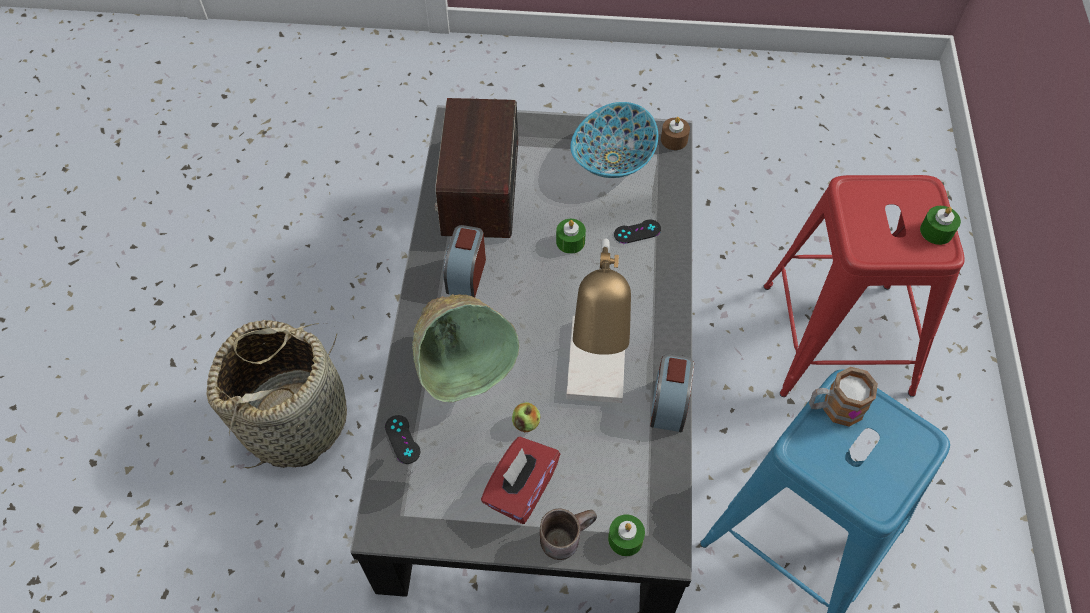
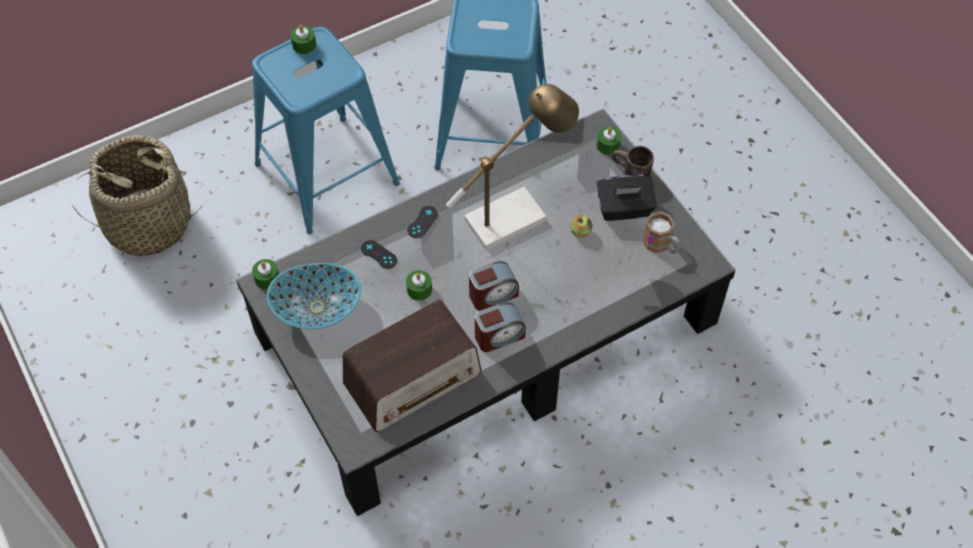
camera: 125 degrees left, 0 degrees up
(295, 419) = (654, 461): basket -> basket (148, 223)
(402, 439) = (649, 289): black game controller -> black game controller (422, 222)
(464, 370) = (574, 288): green bowl -> none
(521, 489) = (624, 209): red tissue box -> black tissue box
(669, 403) = (504, 168): alarm clock -> alarm clock (493, 295)
(674, 140) = (267, 278): brown candle -> green candle
(834, 408) = (479, 43): mug -> mug (661, 245)
(837, 339) = (327, 173): red stool -> blue stool

